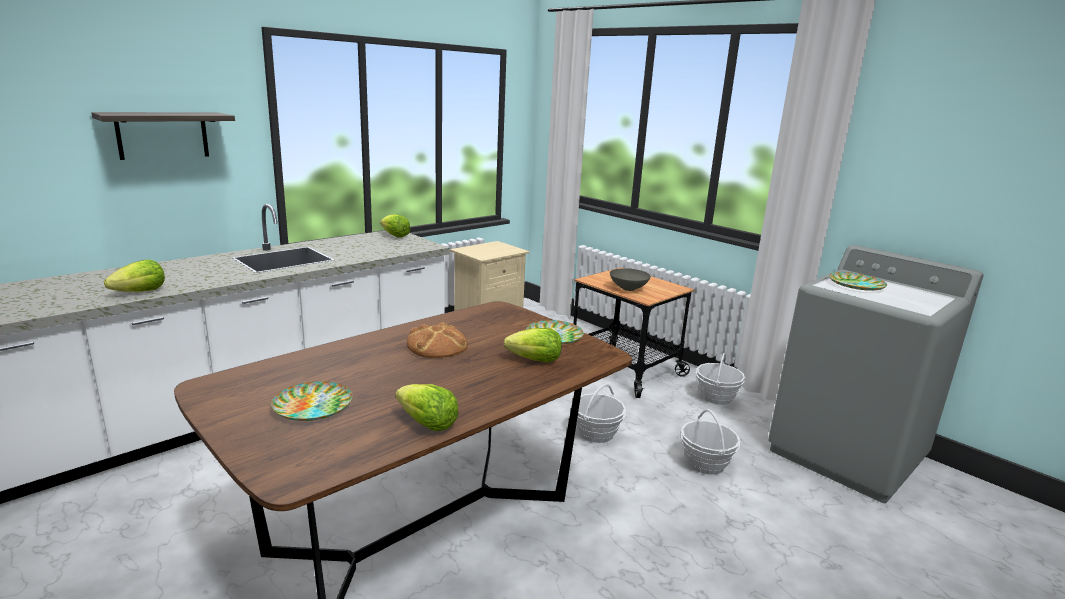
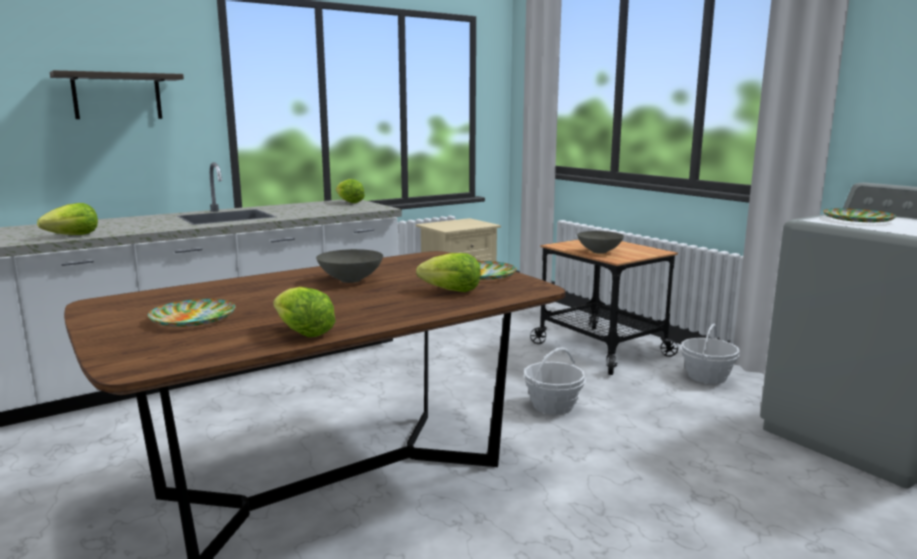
camera: 10 degrees right, 5 degrees down
(436, 346) = (350, 280): bread -> grey bowl
(705, 463) = (678, 438): basket -> none

